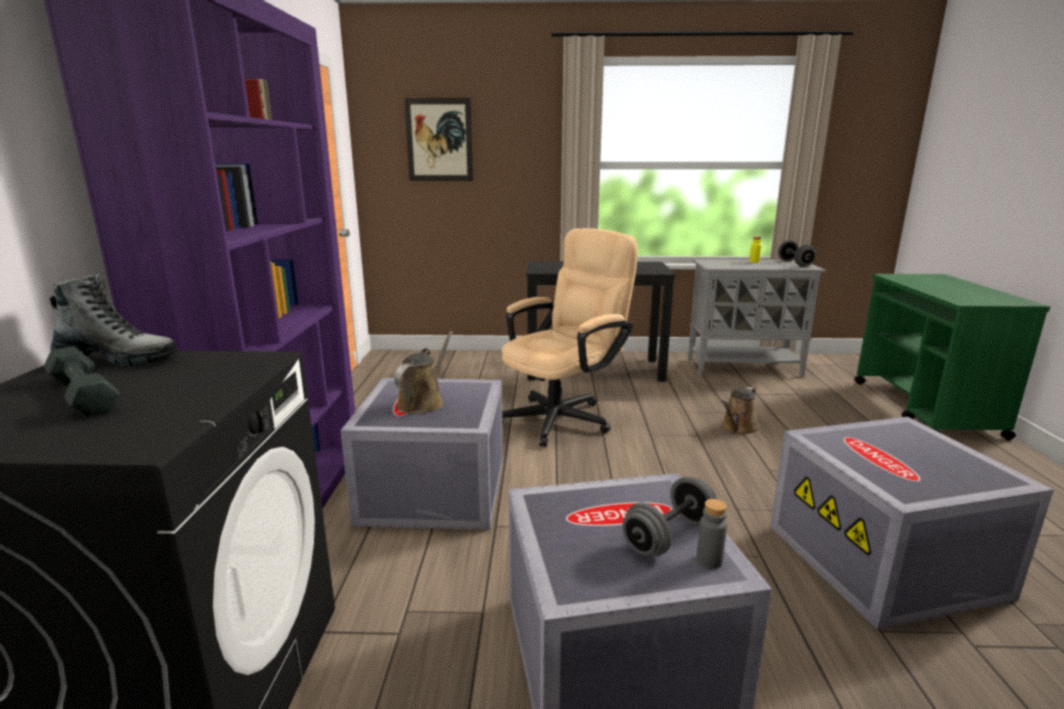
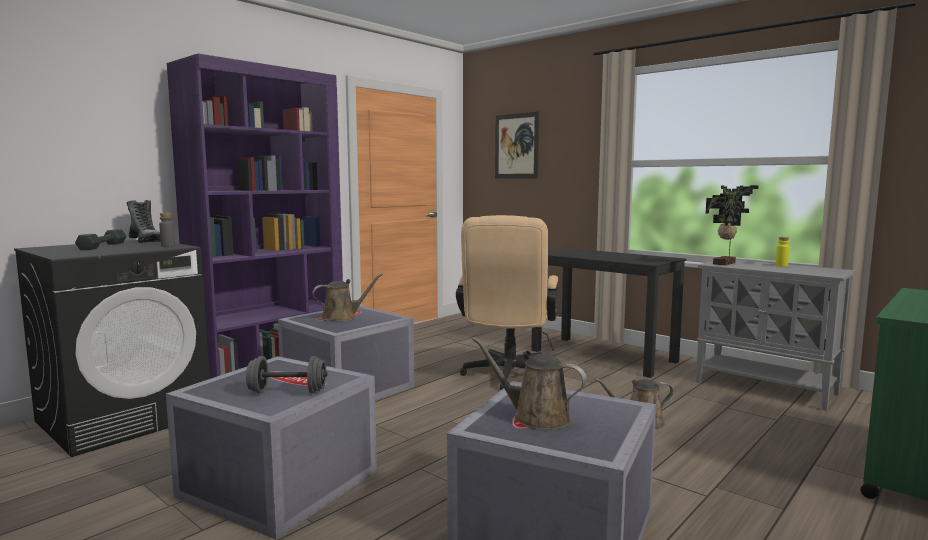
camera: 40 degrees right, 10 degrees down
(563, 417) = (507, 376): beige office chair -> beige office chair turned 105 degrees clockwise
(709, 560) = (276, 404): grey bottle -> grey bottle (168, 246)
(719, 265) = (726, 263): none -> potted plant
(795, 264) = (826, 271): grey dumbbell -> none
(899, 464) = (536, 417): none -> brown watering can

